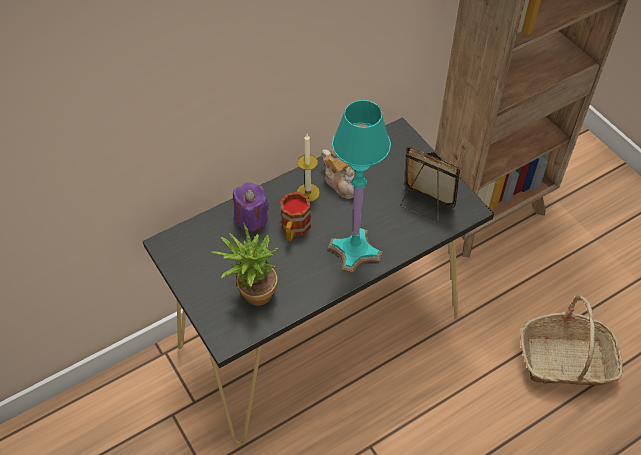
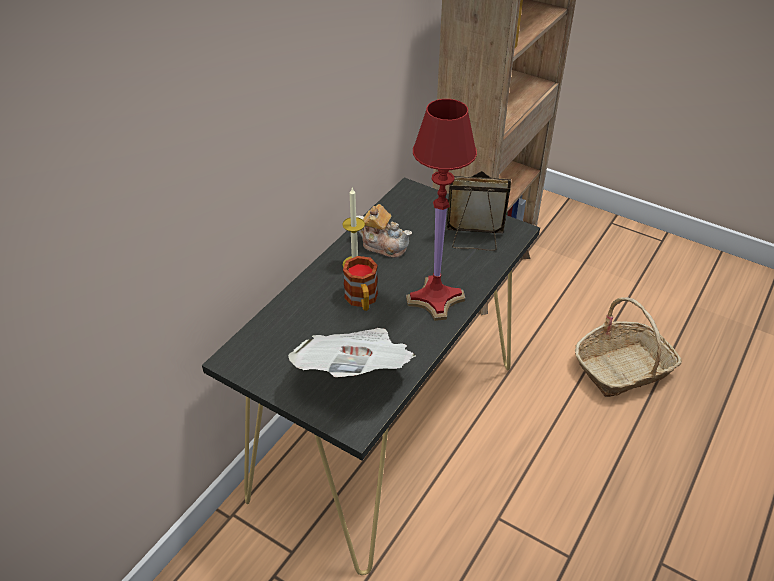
camera: 25 degrees left, 10 degrees down
(251, 219) = (311, 305): purple candle -> none
(252, 293) = (355, 372): potted plant -> newspaper
(355, 252) = (436, 299): turquoise table lamp -> red table lamp

